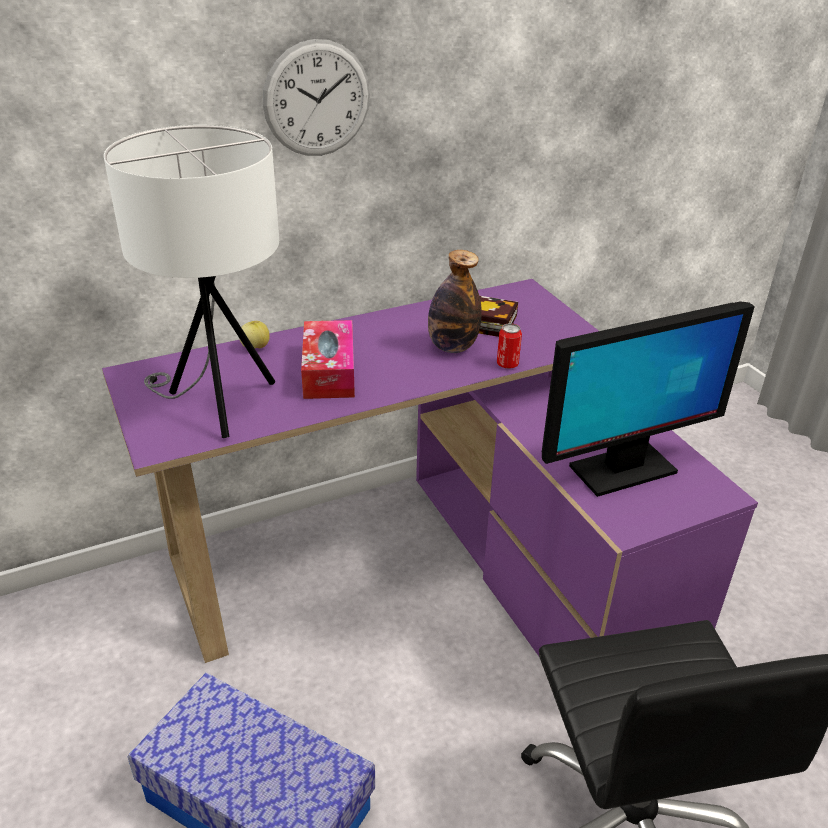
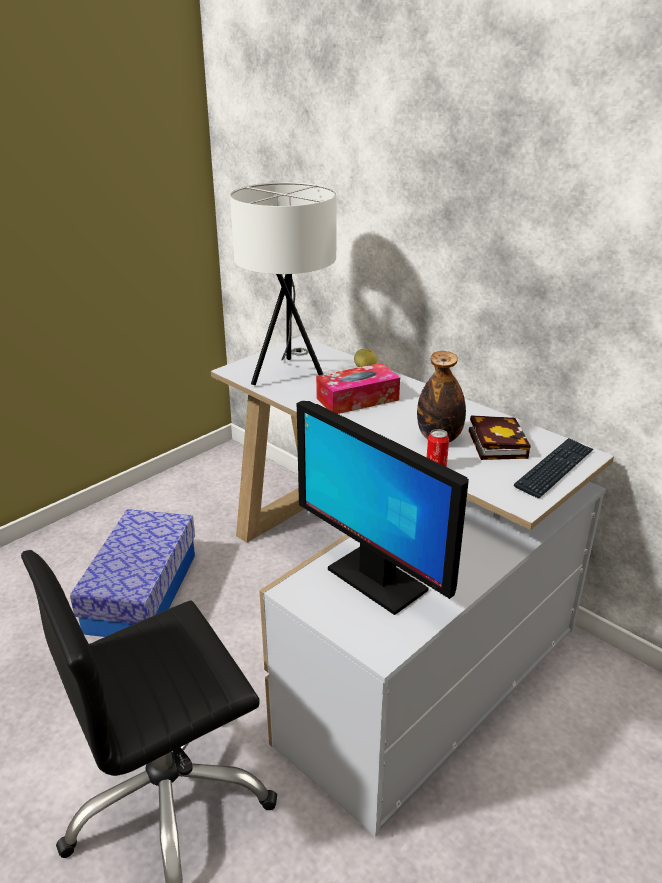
camera: 70 degrees right, 5 degrees down
(317, 99) = (448, 203): wall clock -> none
(429, 565) = (385, 614): purple desk -> white desk
(541, 309) = (554, 469): none -> keyboard

